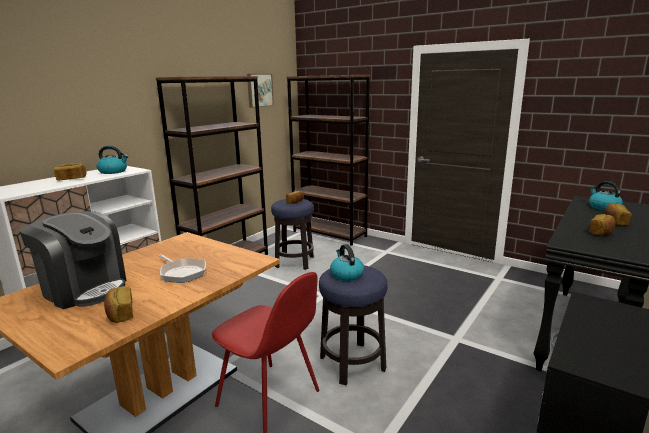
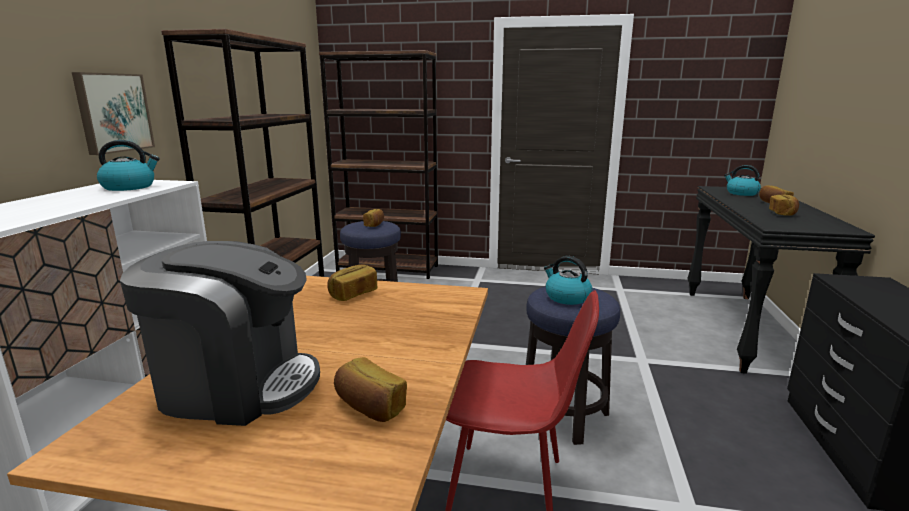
camera: 25 degrees left, 0 degrees up
(71, 179) = (63, 201): bread -> bread (353, 294)
(182, 273) = (376, 328): frying pan -> none
(259, 90) = (283, 69): picture -> picture (113, 112)

